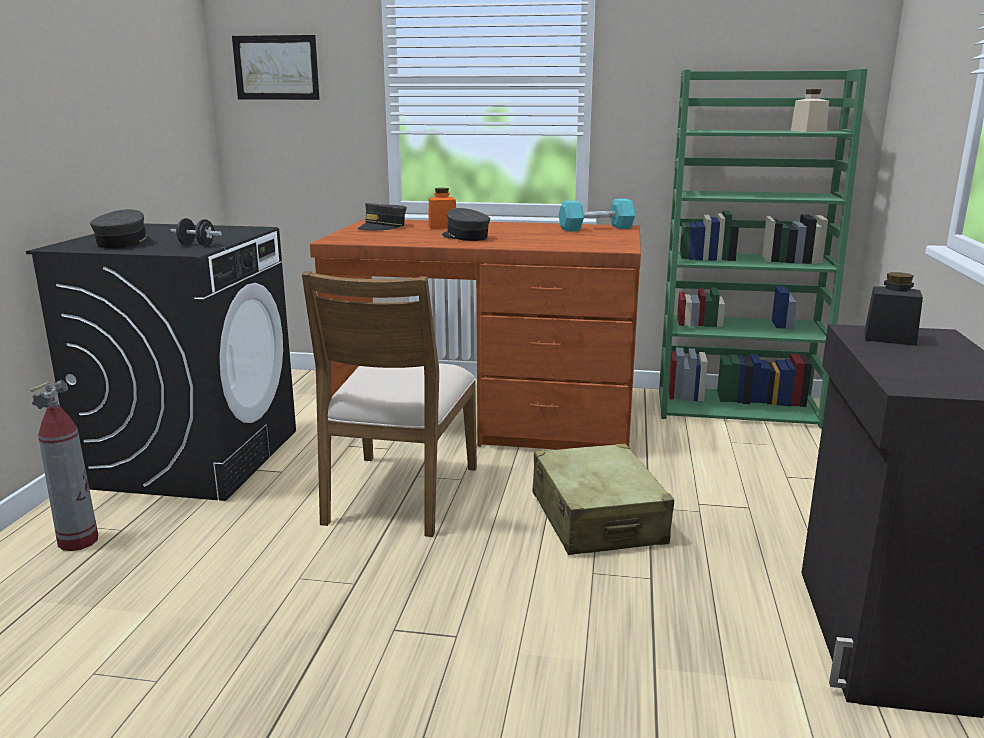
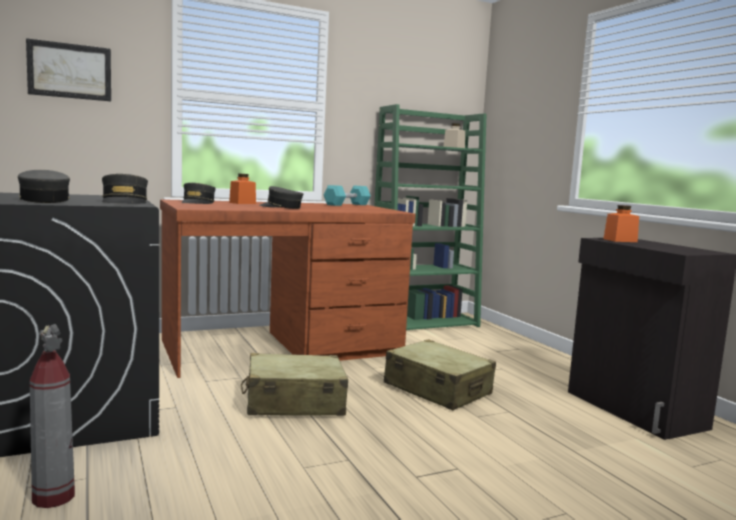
camera: 35 degrees left, 10 degrees down
(197, 245) = (125, 202): black dumbbell -> grey cap
(399, 494) = (294, 402): brown chair -> beige suitcase
(889, 338) = (620, 240): black jar -> orange jar

